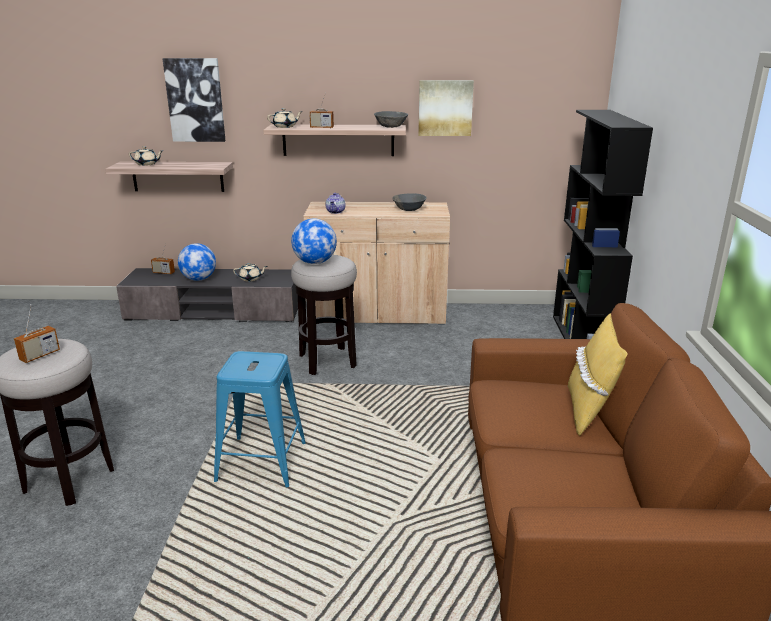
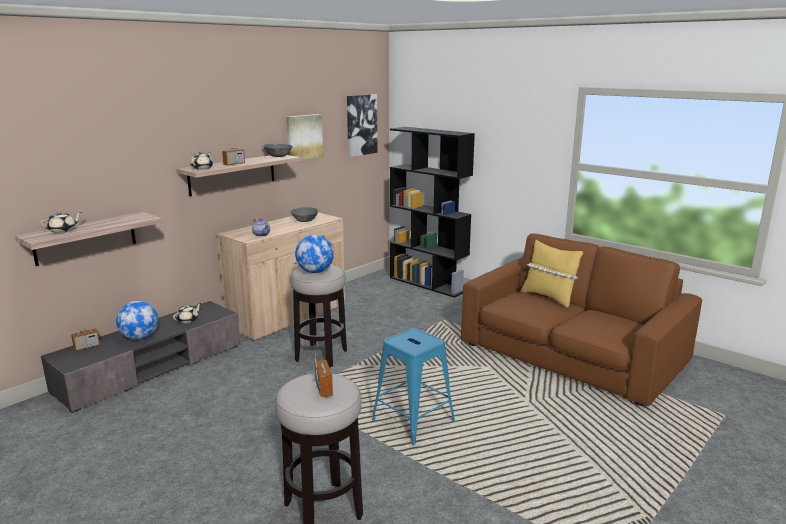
camera: 50 degrees left, 5 degrees down
(195, 100) = (102, 154): picture -> picture (361, 125)

